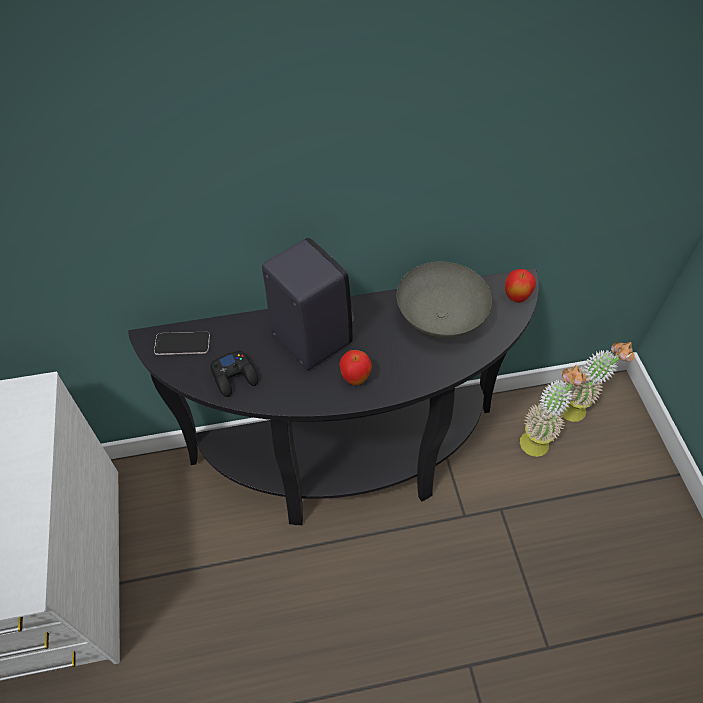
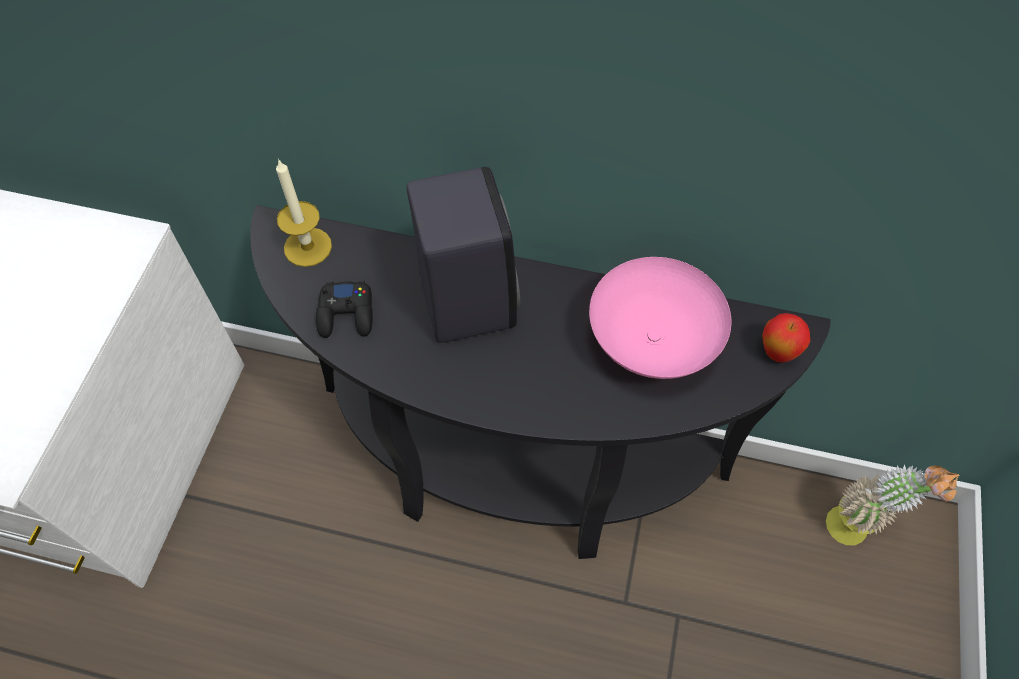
camera: 25 degrees right, 5 degrees up
(182, 344) = (308, 247): phone -> candle
(355, 378) = (493, 379): apple -> none
(441, 319) = (652, 343): grey bowl -> pink bowl
(538, 438) = (778, 544): potted plant -> none

